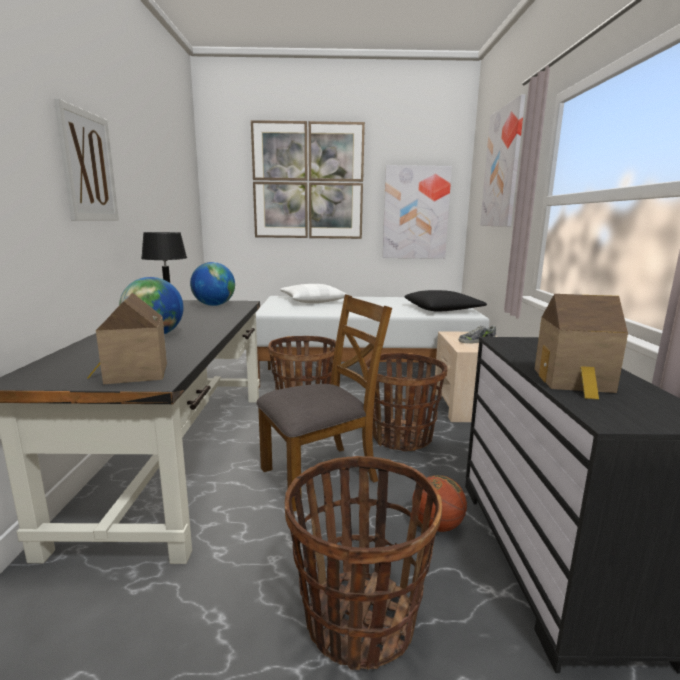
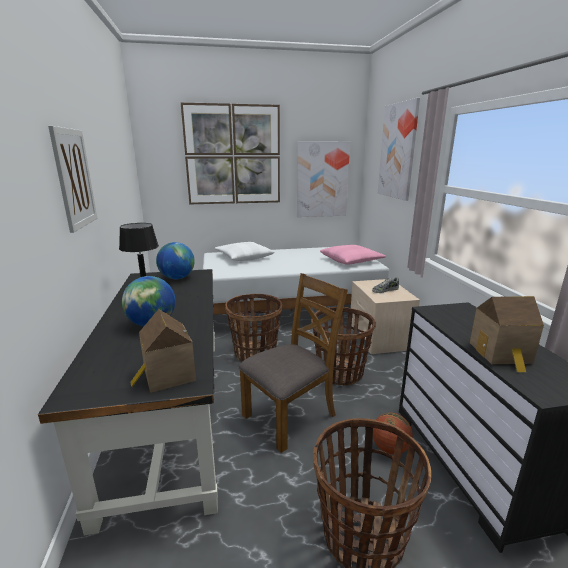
camera: 10 degrees left, 5 degrees up
(443, 309) = (351, 260): black pillow -> pink pillow

